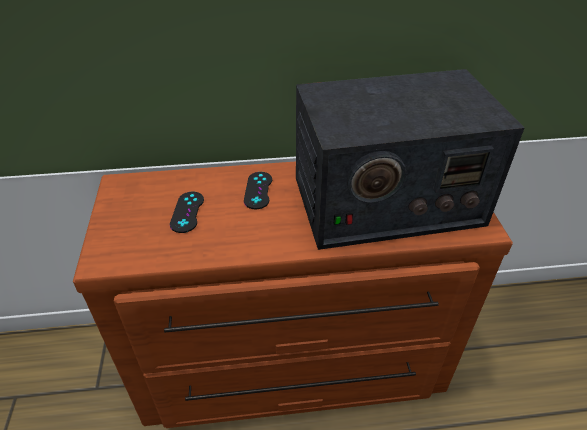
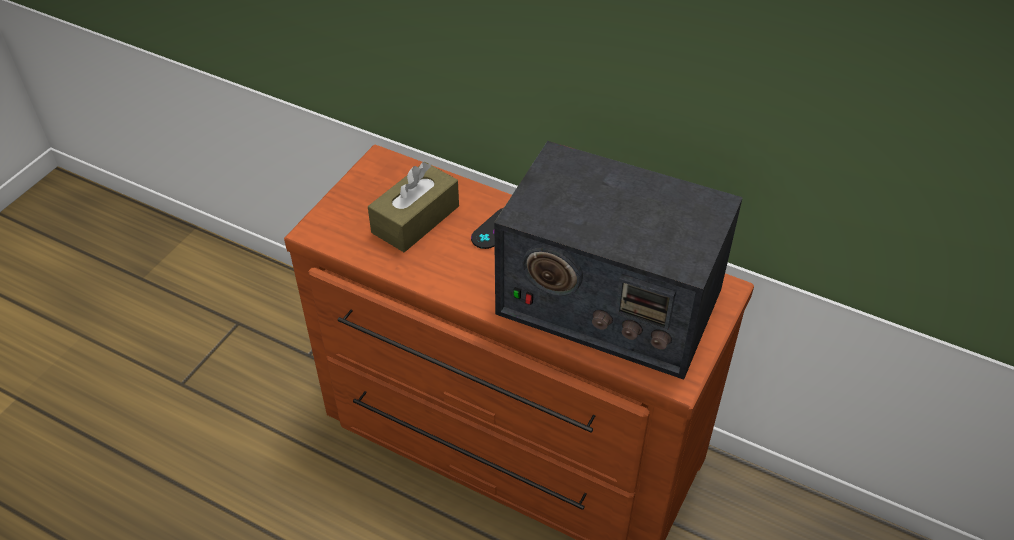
camera: 35 degrees right, 5 degrees up
(187, 212) = (415, 219): black game controller -> brown tissue box

